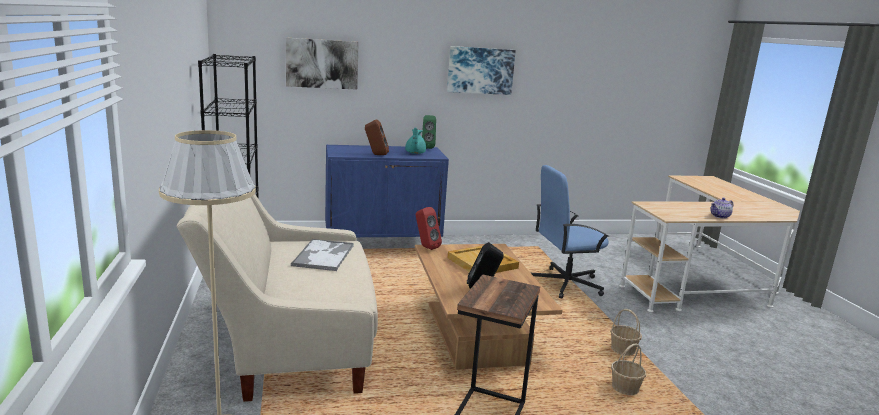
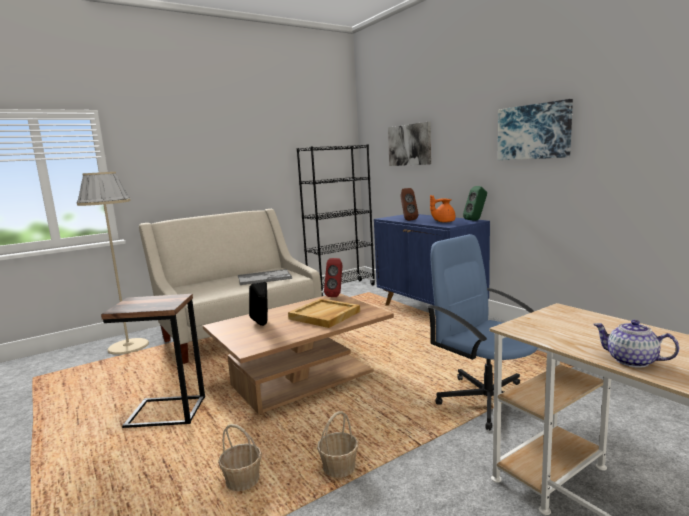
camera: 70 degrees right, 5 degrees down
(414, 153) = (443, 222): turquoise teapot -> orange teapot

